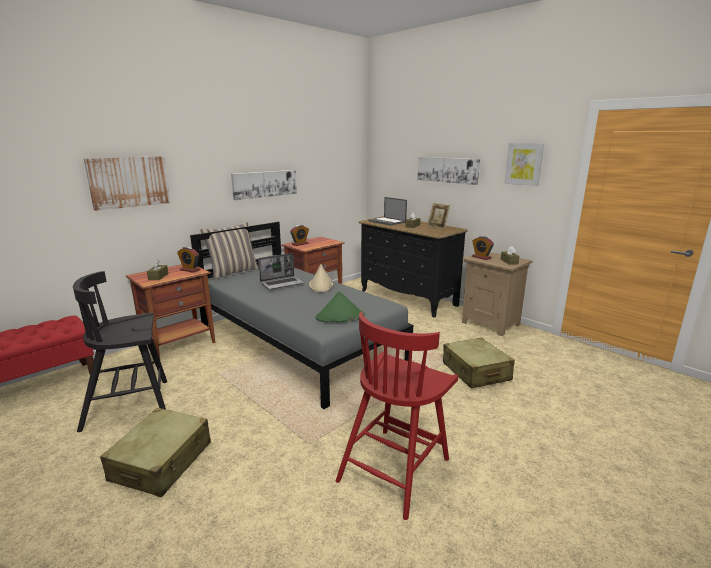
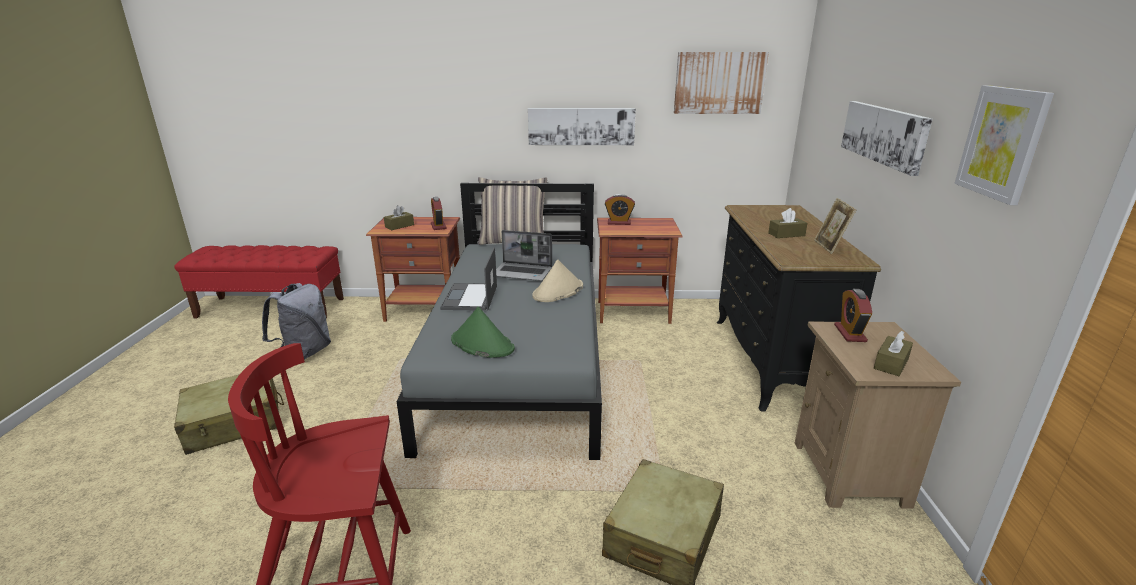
camera: 45 degrees right, 5 degrees up
(129, 182) = (396, 109): picture -> picture (719, 83)
(129, 403) = (305, 353): black chair -> grey backpack
(387, 221) = (766, 216): laptop -> laptop (470, 298)

